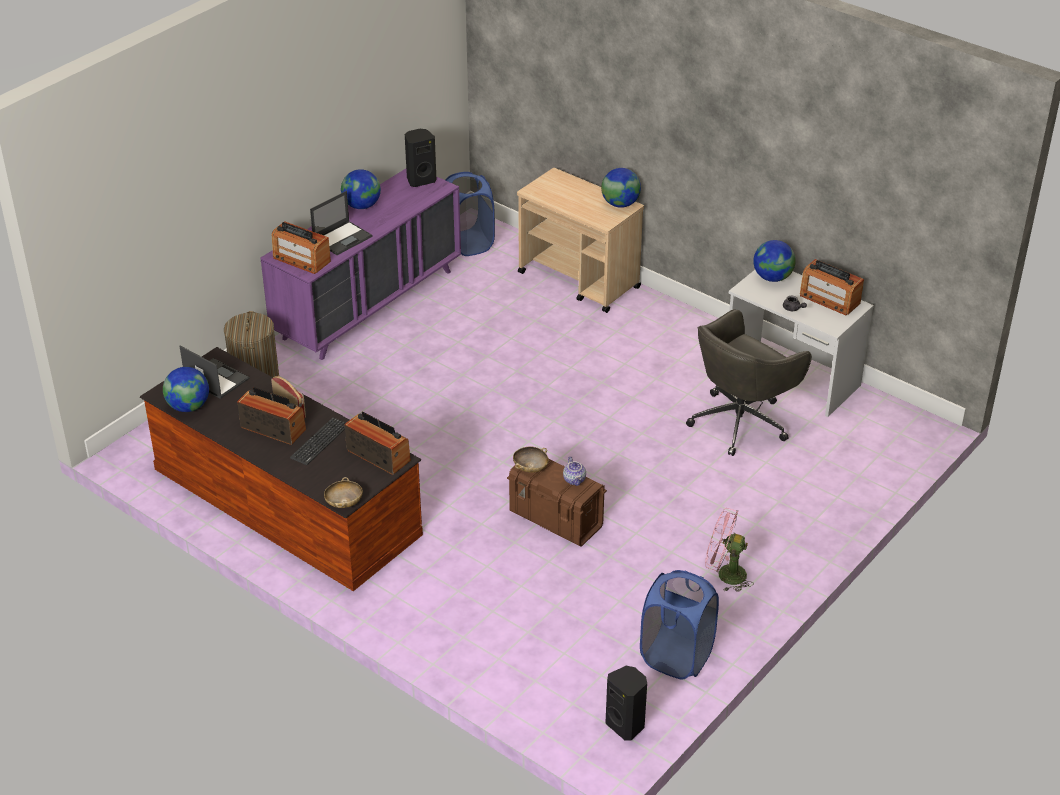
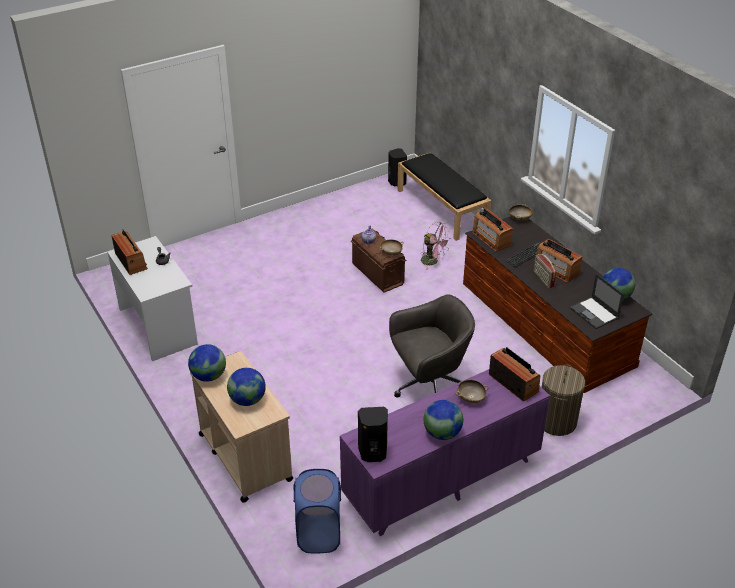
camera: 160 degrees left, 0 degrees up
(342, 238) = (471, 398): laptop -> beige bowl
(511, 678) = (442, 209): none -> black bench
(676, 657) = (354, 200): blue laundry basket -> none
(725, 574) = (302, 227): pink fan -> pink fan (433, 261)
(741, 421) = (220, 304): grey office chair -> grey office chair (429, 387)
(772, 278) = (151, 286): globe -> globe (247, 400)

